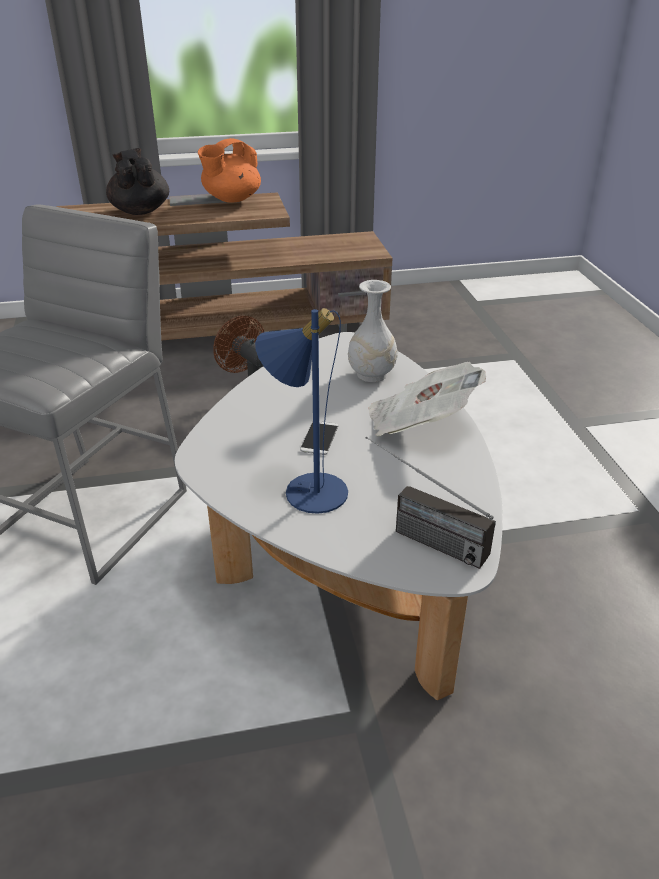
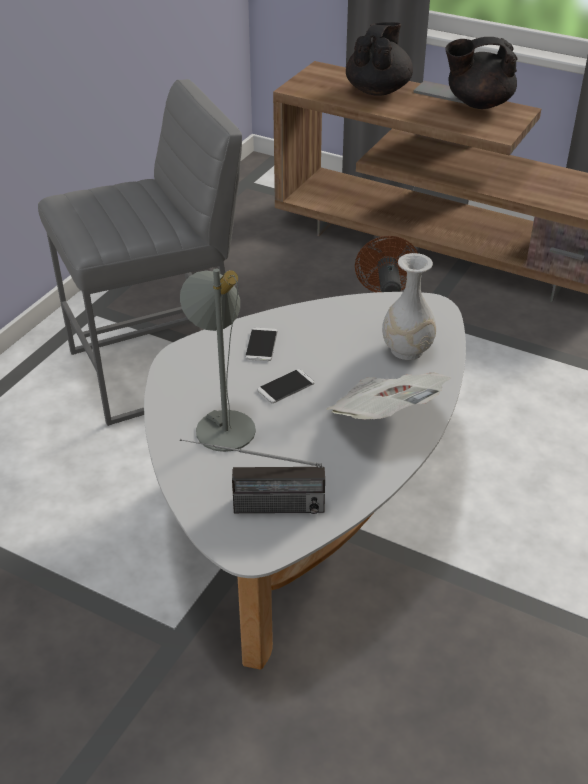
camera: 40 degrees right, 5 degrees up
(231, 199) = (478, 103): orange teapot -> black teapot
(258, 418) = (261, 345): none -> phone
(306, 488) = (223, 423): blue table lamp -> grey table lamp
(417, 535) = (254, 507): radio -> radio turned 75 degrees counterclockwise

